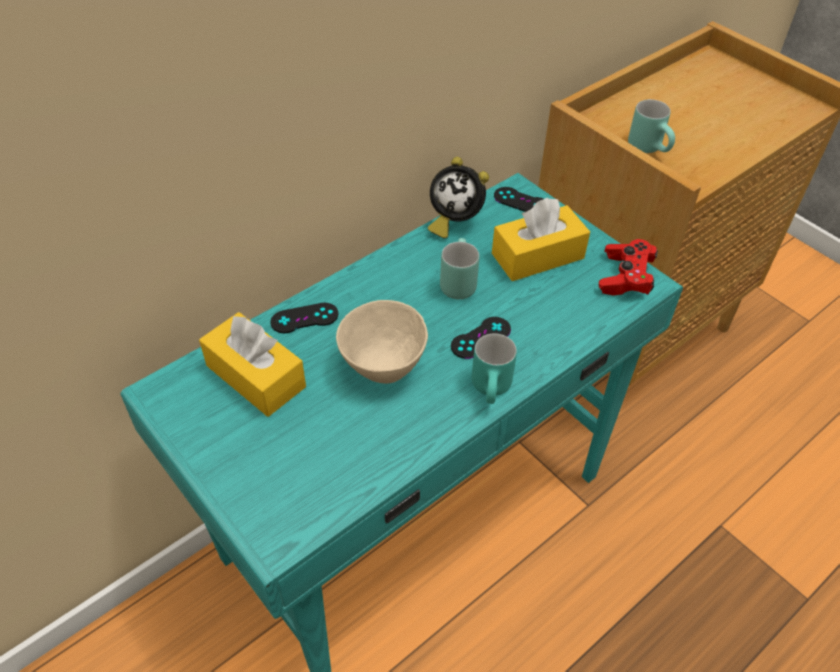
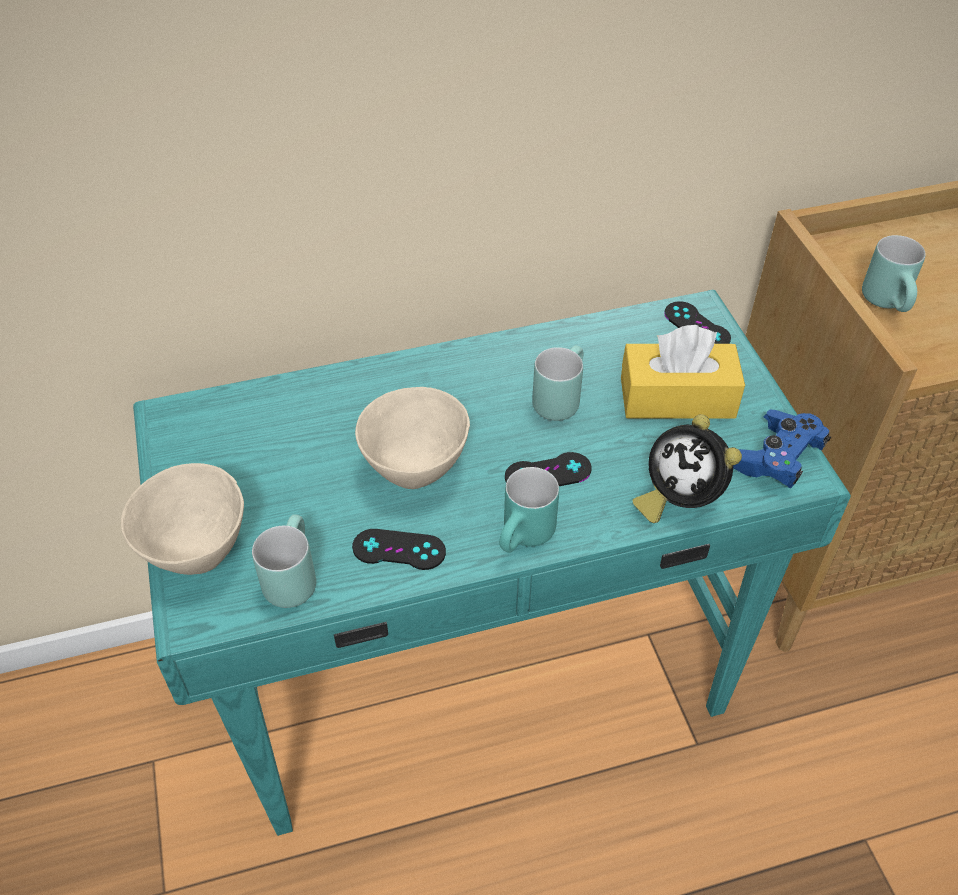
camera: 25 degrees right, 0 degrees up
(247, 489) = (196, 551): none -> beige bowl
(256, 376) = (273, 433): yellow tissue box -> none
(304, 318) = (361, 386): black game controller -> black game controller (399, 549)
(335, 481) = (289, 576): none -> turquoise mug
(454, 221) = (597, 326): alarm clock -> alarm clock (678, 499)
(625, 277) = (777, 458): red game controller -> blue game controller

